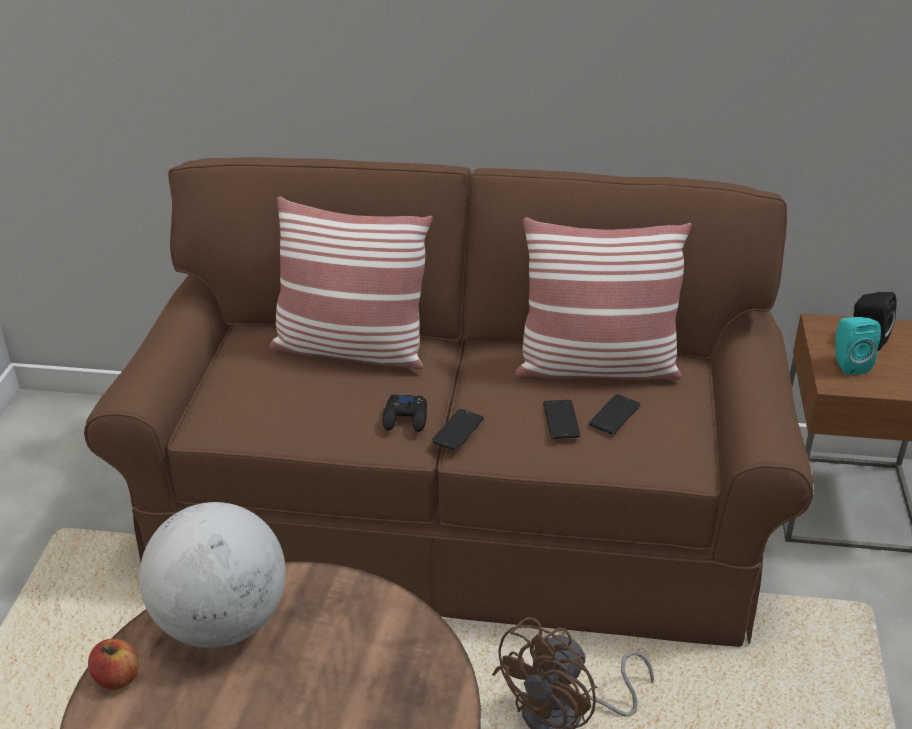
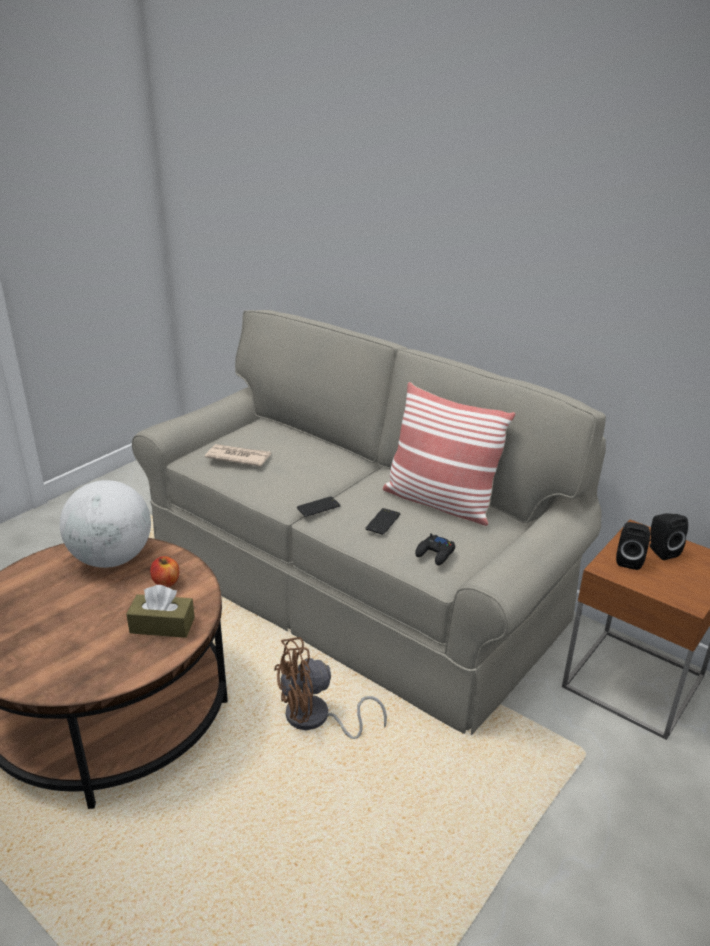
camera: 30 degrees right, 5 degrees down
(117, 678) = (41, 563): apple -> apple (166, 582)
(278, 397) = (238, 457): none -> newspaper
(351, 349) = (303, 446): pillow -> none
(399, 686) = (162, 625): none -> brown tissue box
(406, 418) = (295, 491): black game controller -> black game controller (435, 554)
(457, 517) = (353, 586): brown sofa -> grey sofa
(614, 415) = (419, 531): phone -> none
(848, 364) = (629, 560): turquoise speaker -> black speaker

